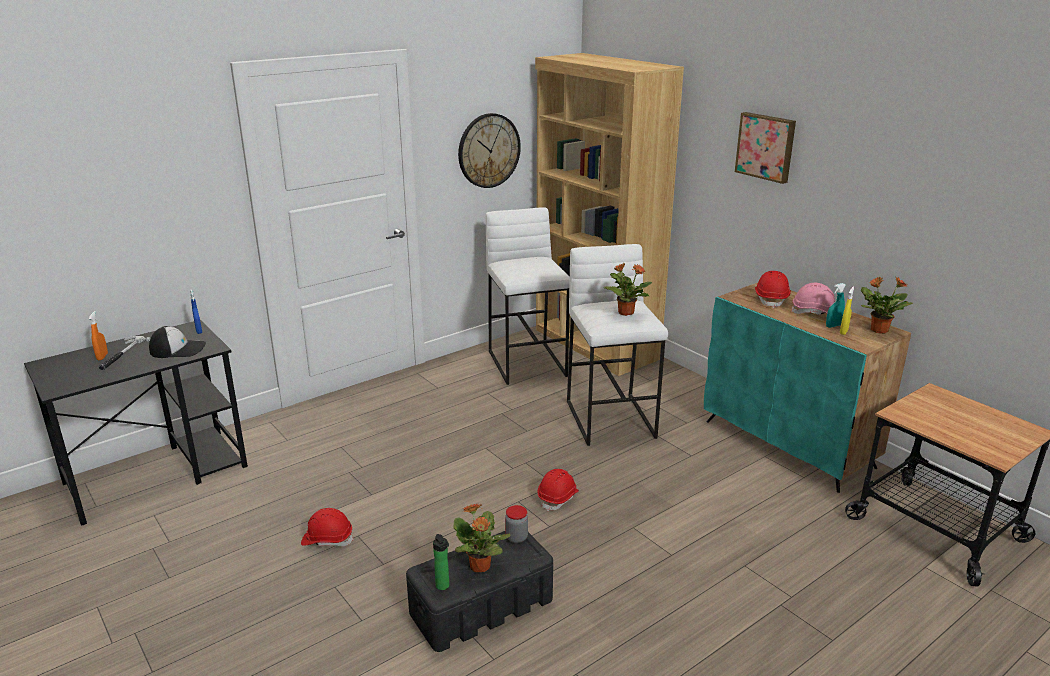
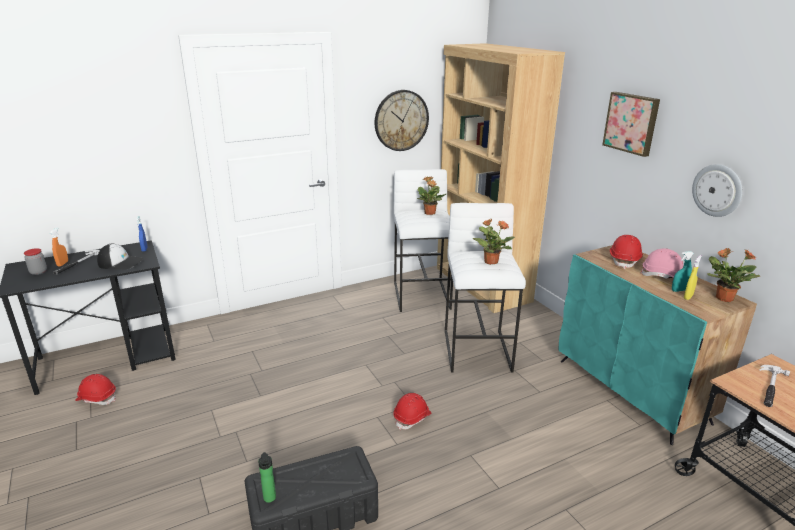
camera: 10 degrees right, 0 degrees up
(327, 539) = (210, 432): red hard hat -> red hard hat (97, 398)
(480, 567) = (309, 483): potted plant -> potted plant (429, 213)
(516, 537) = (351, 458): jar -> jar (38, 272)
(863, 216) = (717, 190): none -> wall clock
(932, 414) = (770, 387): none -> hammer

